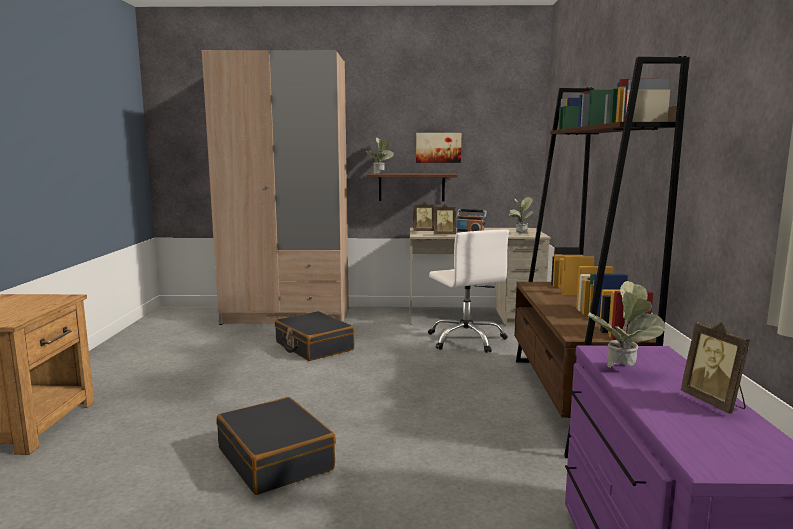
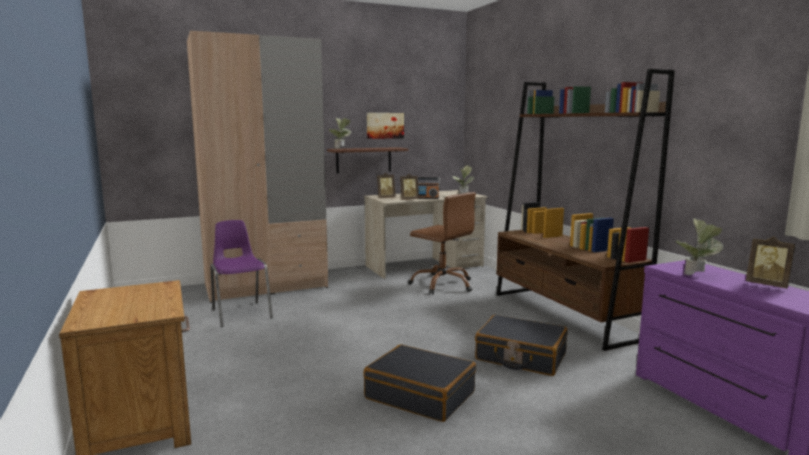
camera: 25 degrees left, 0 degrees up
(230, 339) = (241, 313): none -> purple chair
(313, 346) = (328, 307): black suitcase -> black suitcase (520, 357)
(466, 340) = (442, 285): white office chair -> brown office chair

